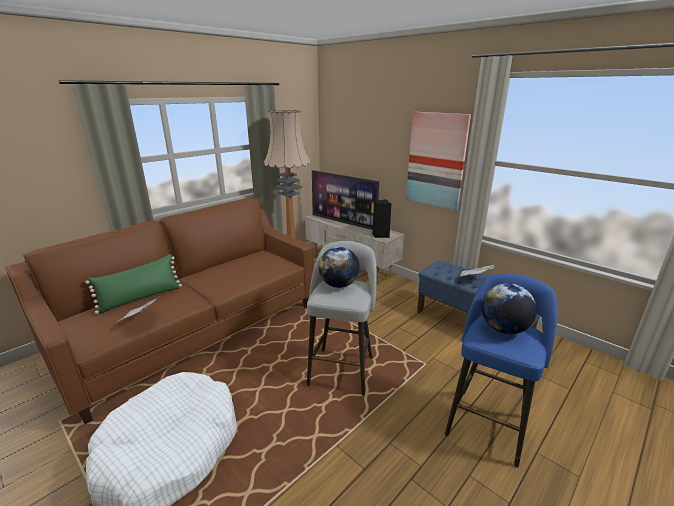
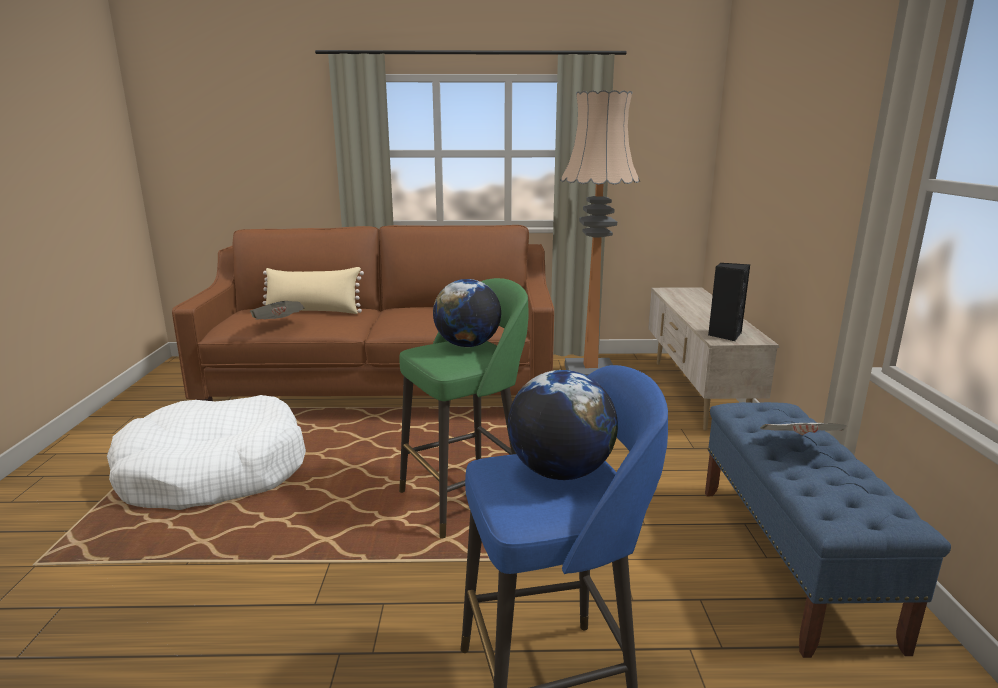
camera: 45 degrees right, 5 degrees down
(141, 298) = (313, 311): green pillow -> beige pillow
(342, 369) = (466, 499): grey stool -> green stool
(343, 222) = (698, 306): television -> none
(436, 160) = (841, 185): picture -> none

